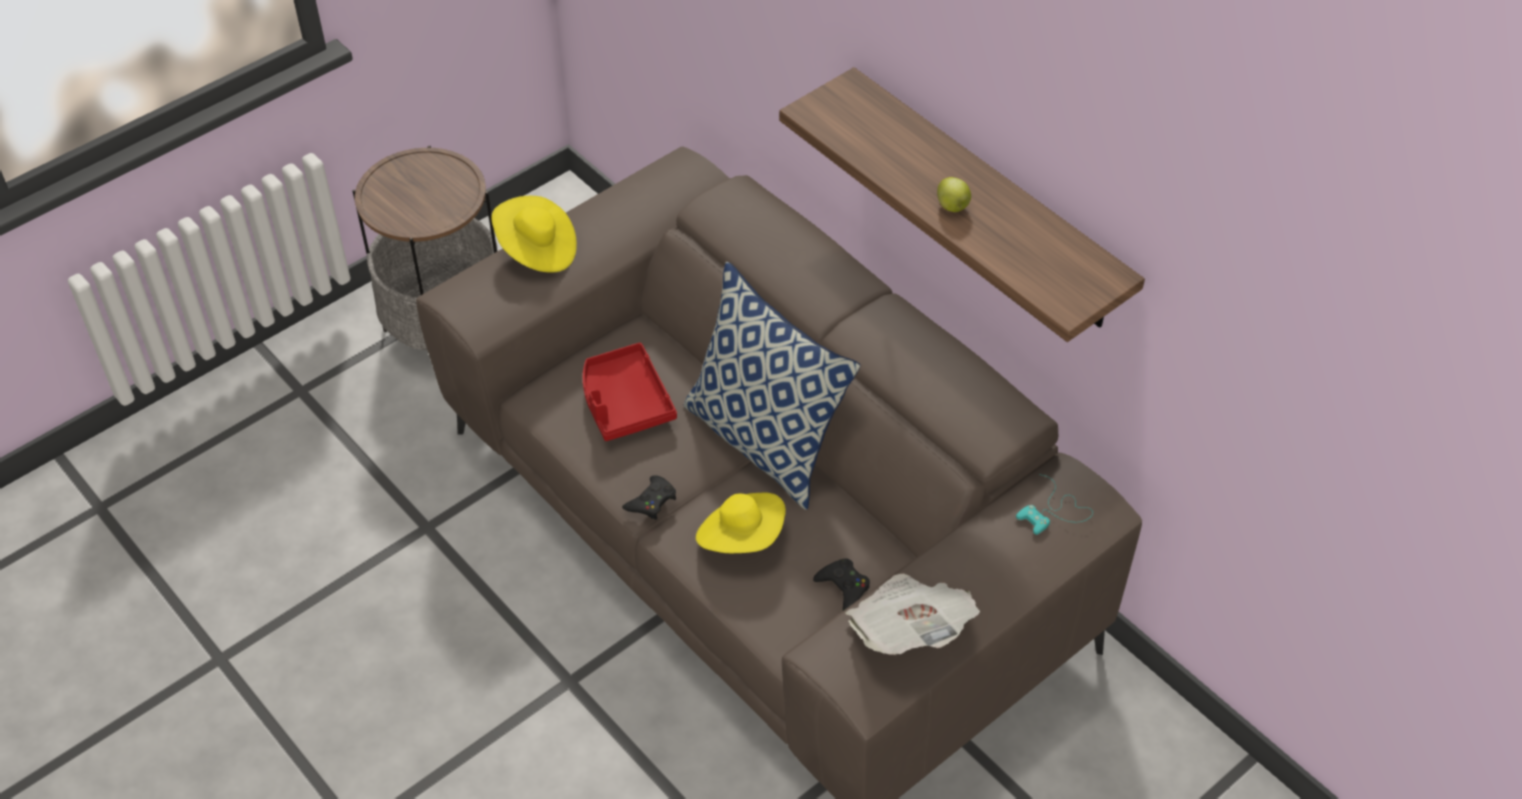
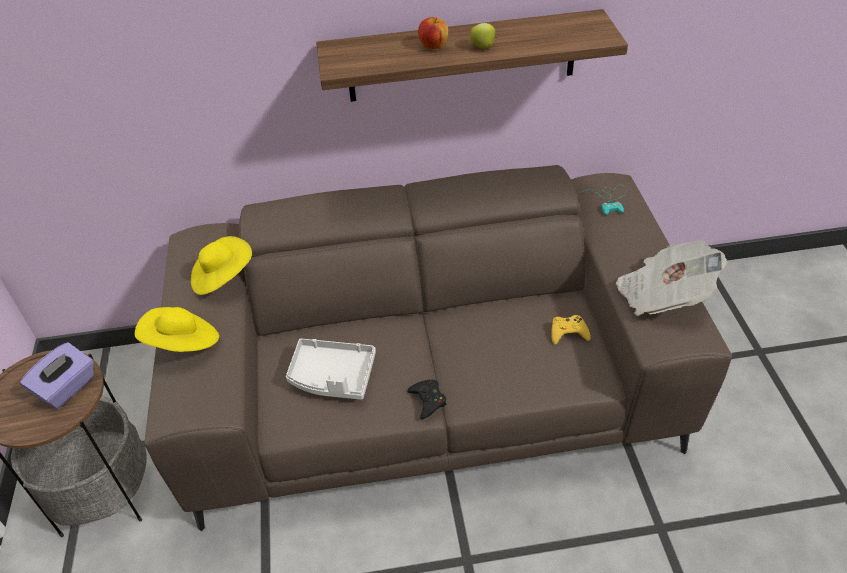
camera: 55 degrees left, 5 degrees down
(439, 204) = (67, 388): none -> purple tissue box
(624, 402) = (332, 376): red tray -> white tray
(742, 537) = (493, 365): yellow hat -> yellow hat (222, 277)
(766, 441) = (424, 320): pillow -> none
(843, 587) = (568, 332): black game controller -> yellow game controller
(920, 164) = (433, 46): none -> apple

